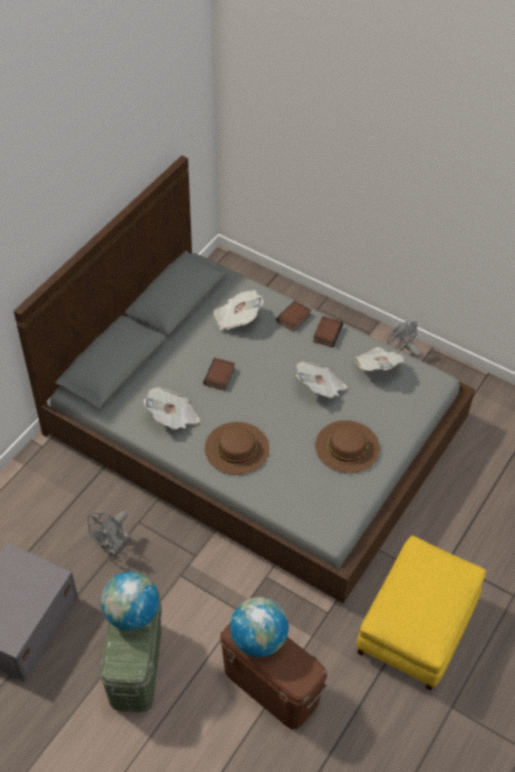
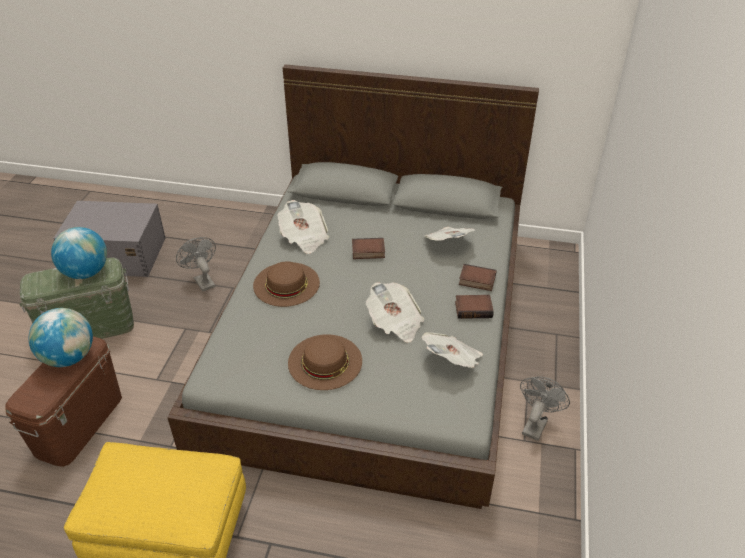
camera: 70 degrees right, 10 degrees down
(113, 546) = (202, 280): grey fan -> grey fan turned 45 degrees clockwise

